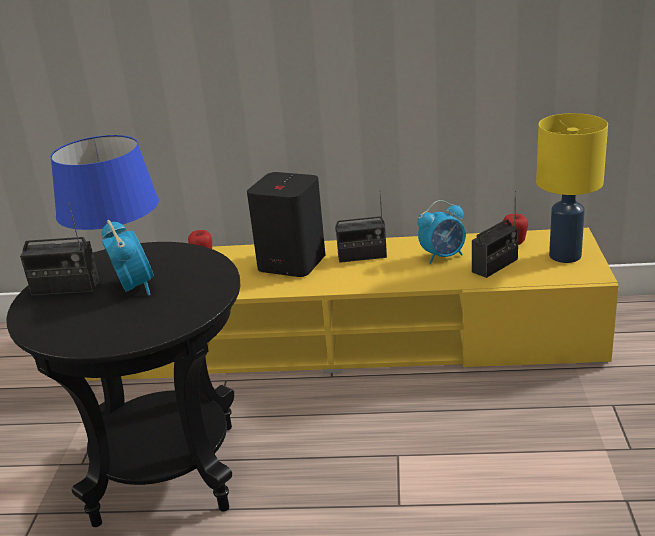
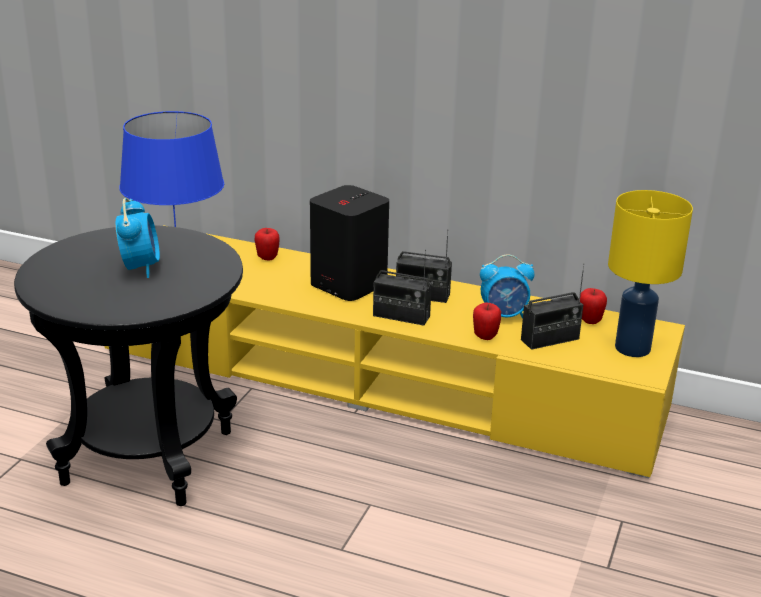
camera: 15 degrees right, 0 degrees up
(65, 288) = (83, 253): radio -> radio (401, 316)
(440, 277) = (485, 336): none -> apple

